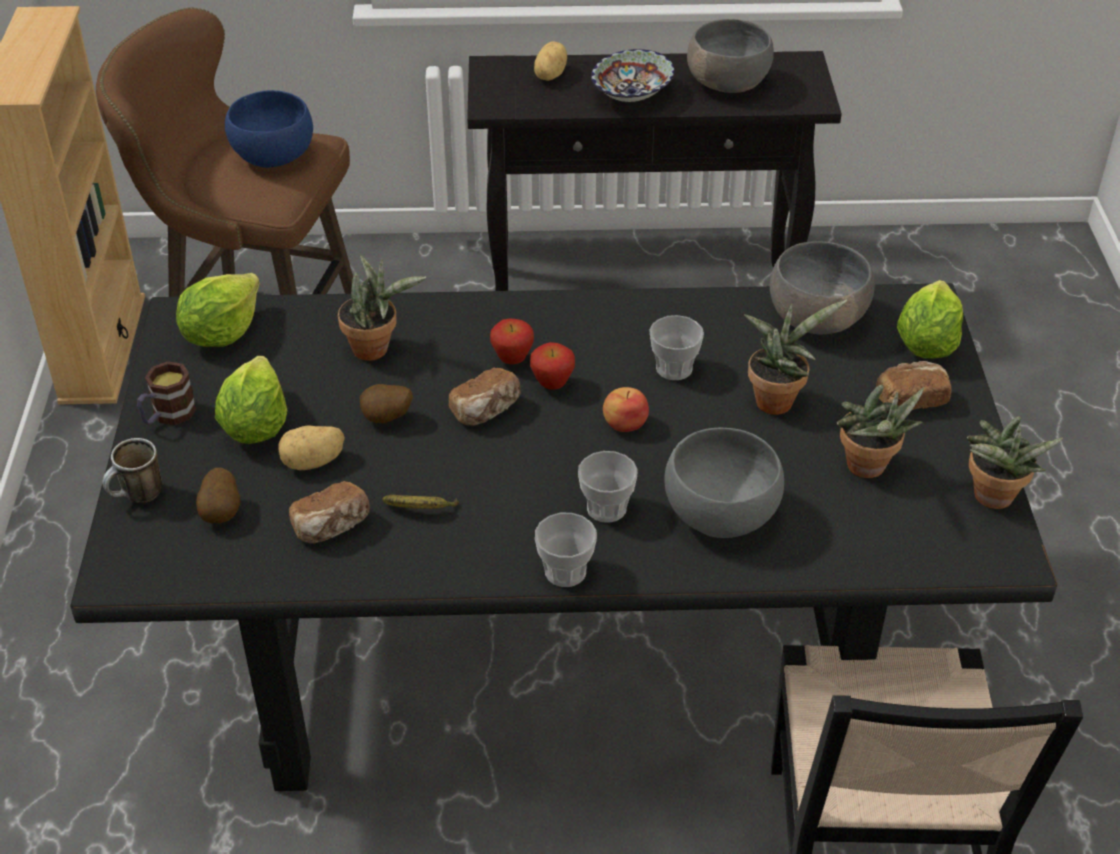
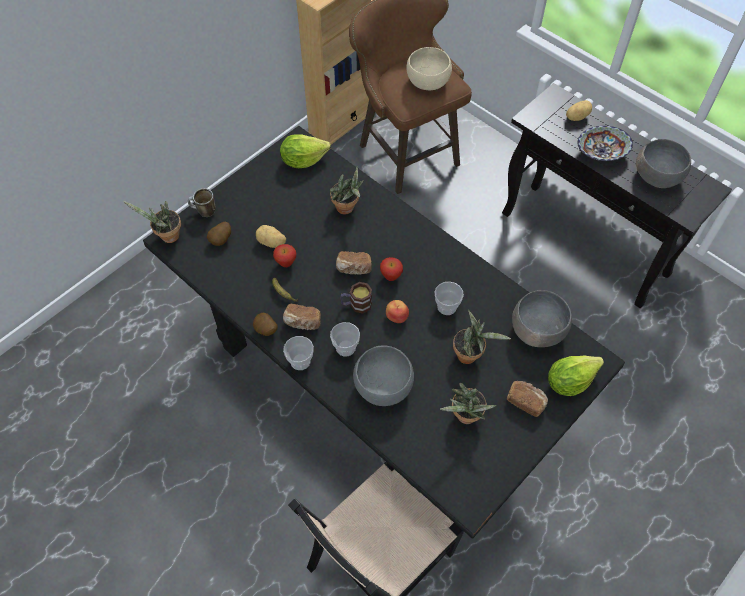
camera: 45 degrees right, 15 degrees up
(167, 416) = (248, 184): mug -> mug (356, 304)
(255, 425) = (270, 211): lettuce -> none
(273, 155) = (428, 81): blue bowl -> beige bowl
(332, 527) = (247, 275): bread -> bread (302, 323)
(387, 419) = (315, 244): potato -> potato (265, 331)
(512, 360) = (389, 253): apple -> apple (286, 263)
(992, 500) = (497, 476): potted plant -> potted plant (167, 237)

